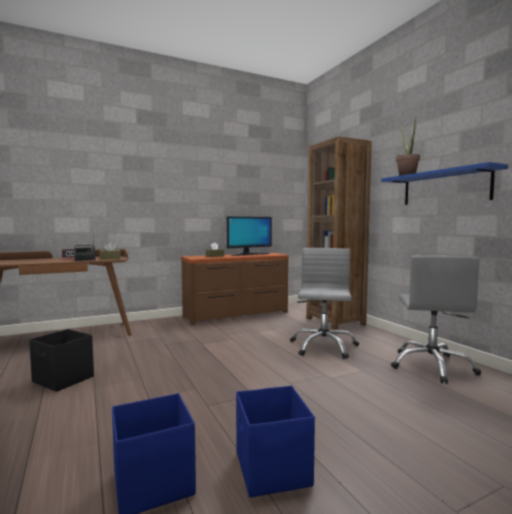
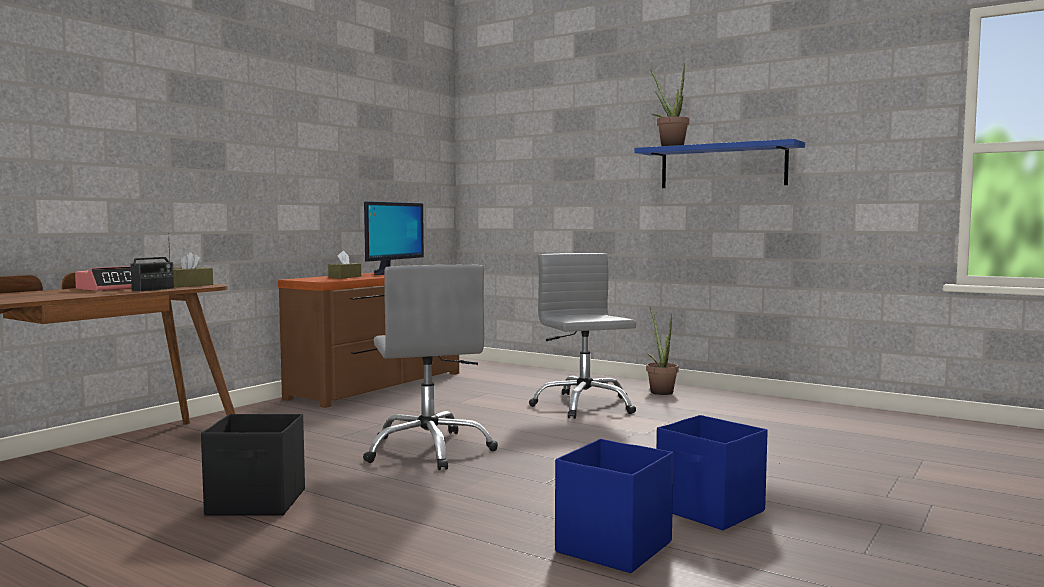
camera: 30 degrees left, 0 degrees up
(335, 321) = (551, 376): brown bookcase -> none
(390, 343) = (660, 391): none -> potted plant
(432, 366) = (735, 406): grey office chair -> grey office chair (429, 450)

